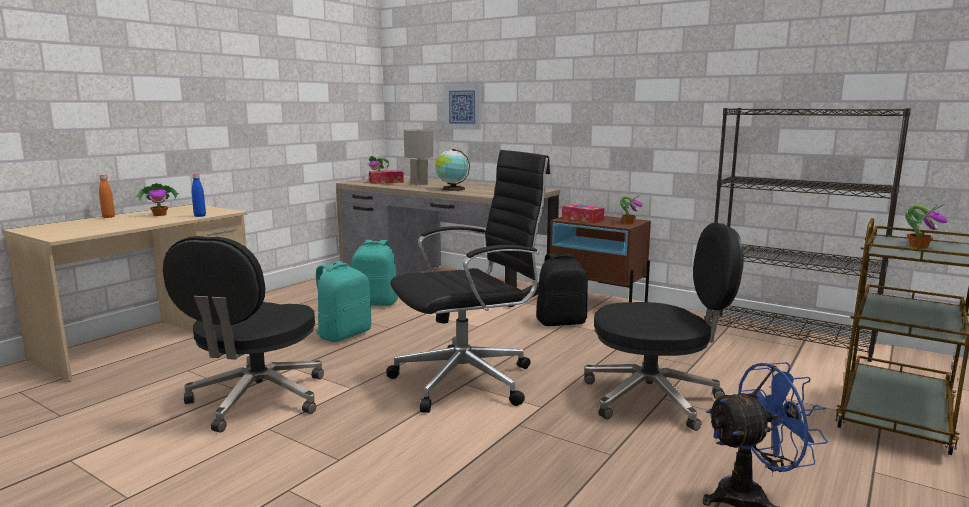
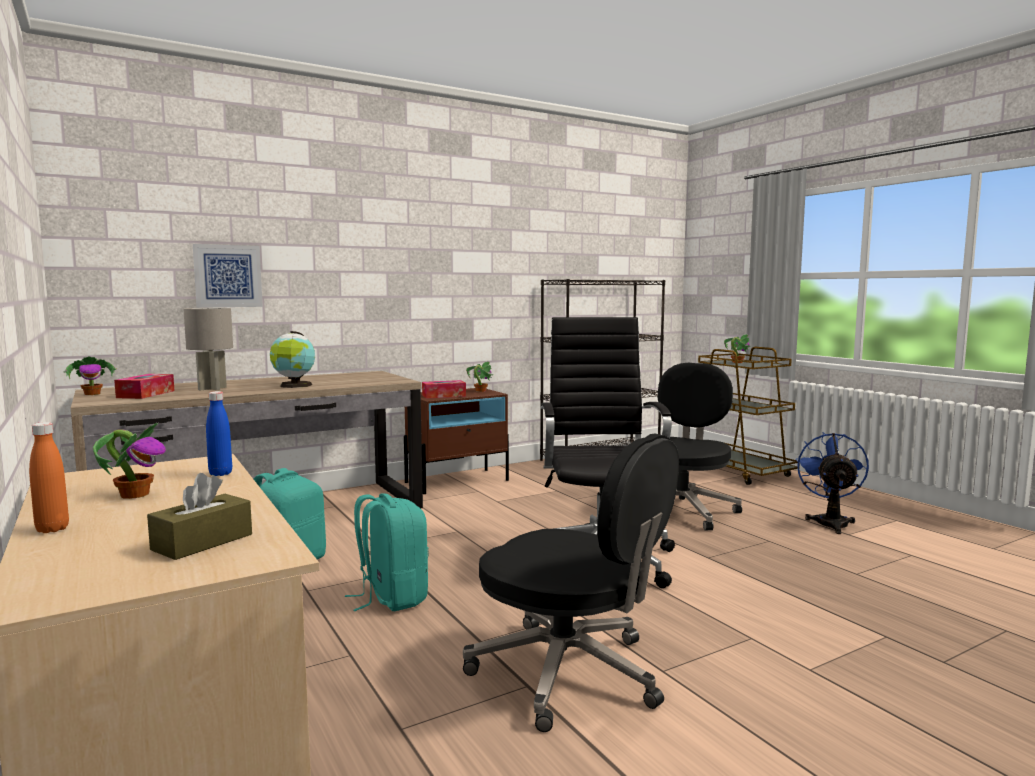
camera: 65 degrees left, 5 degrees down
(83, 229) = (202, 542): none -> brown tissue box
(561, 322) = (490, 501): black backpack -> none

